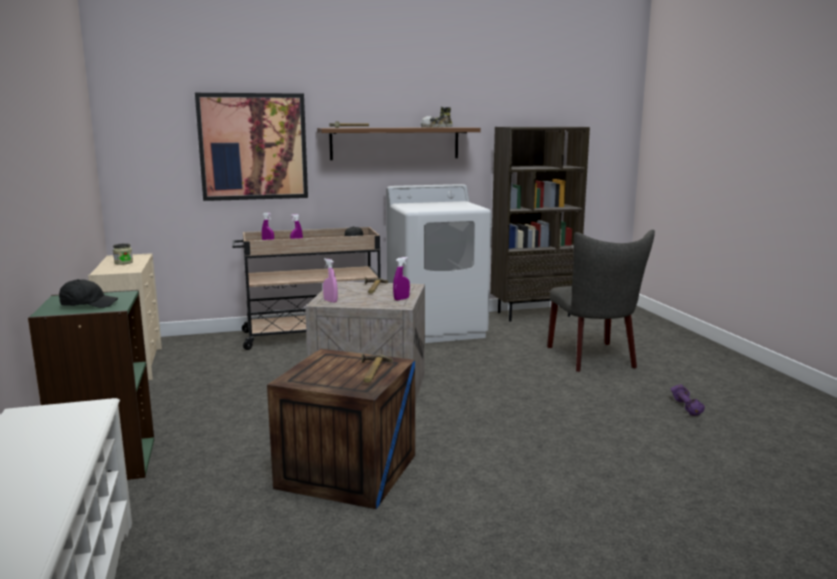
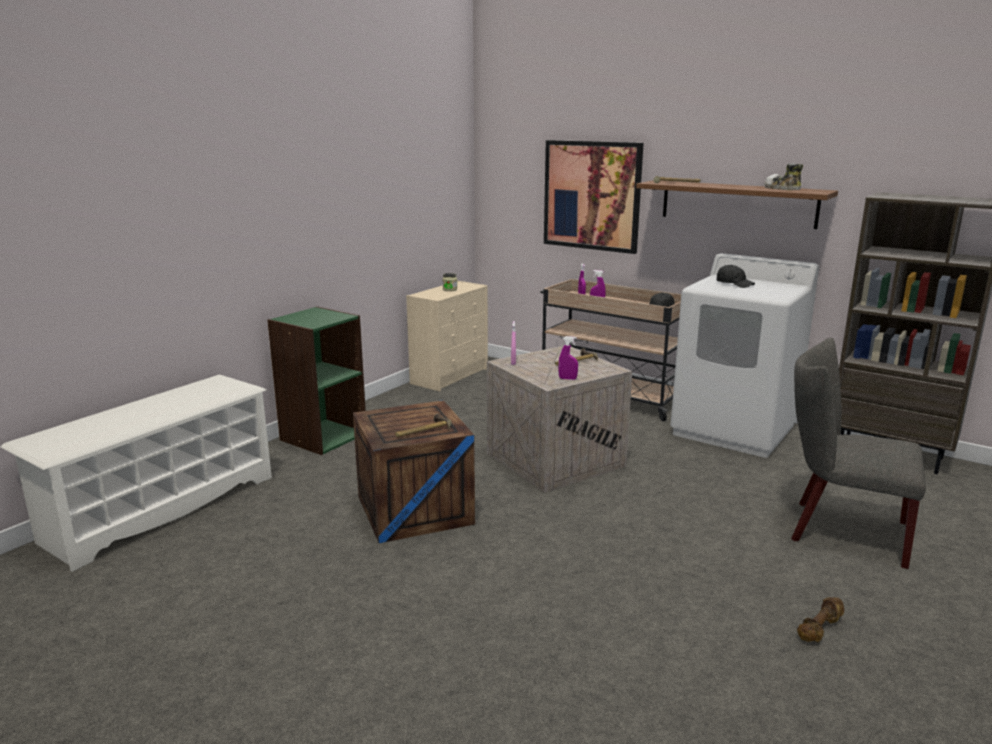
camera: 50 degrees right, 5 degrees up
(88, 305) = (309, 319): black cap -> black cap (734, 284)
(594, 359) = (840, 530): grey chair -> grey chair turned 75 degrees clockwise
(686, 407) = (820, 629): purple dumbbell -> brown dumbbell

